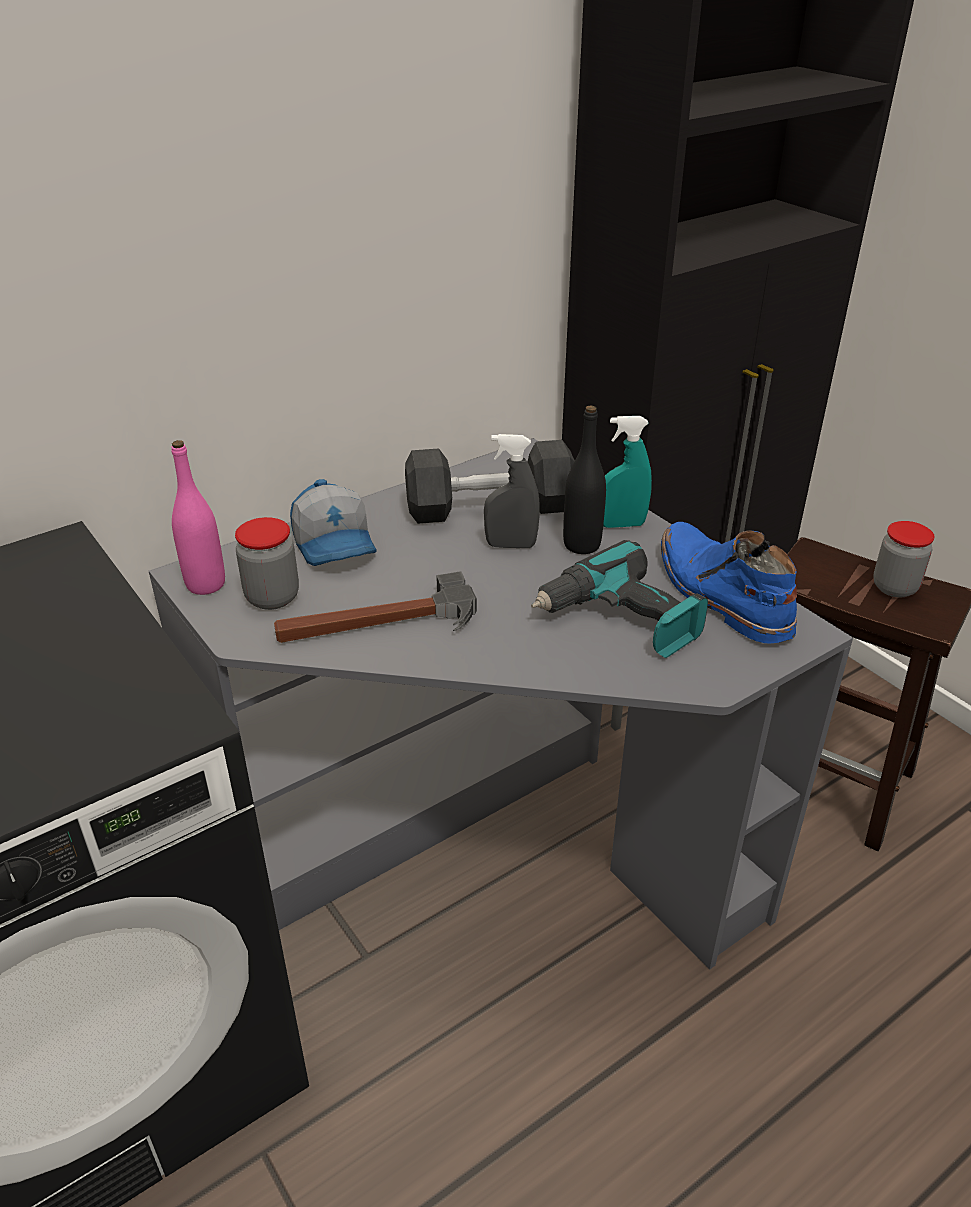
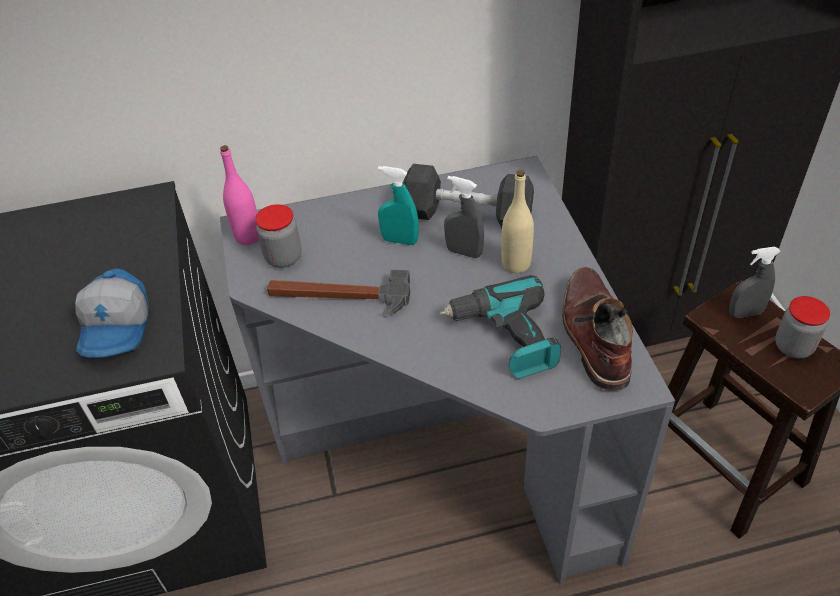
camera: 25 degrees right, 10 degrees up
(336, 543) = (346, 222): cap -> cap (117, 327)
(581, 545) = (516, 264): black bottle -> beige bottle
(621, 524) = (556, 252): turquoise spray bottle -> turquoise spray bottle (400, 240)
(720, 594) = (593, 334): blue boot -> brown boot
(826, 566) = (745, 313): none -> grey spray bottle

